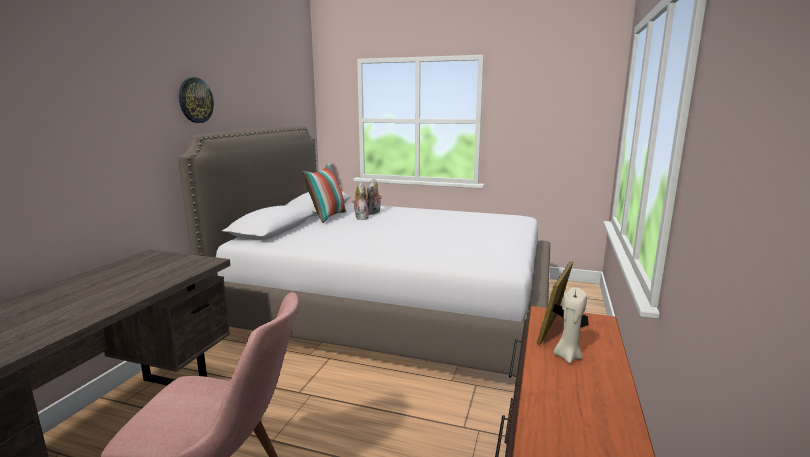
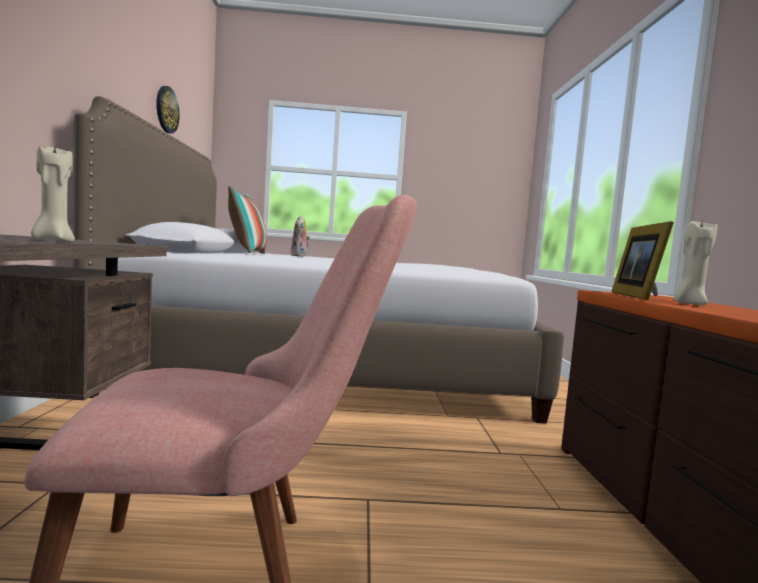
camera: 20 degrees left, 10 degrees down
(145, 287) = (52, 241): none -> beige candle
(195, 100) = (97, 61): wall clock -> wall clock (166, 109)
(360, 217) = (288, 256): plush toy -> none

